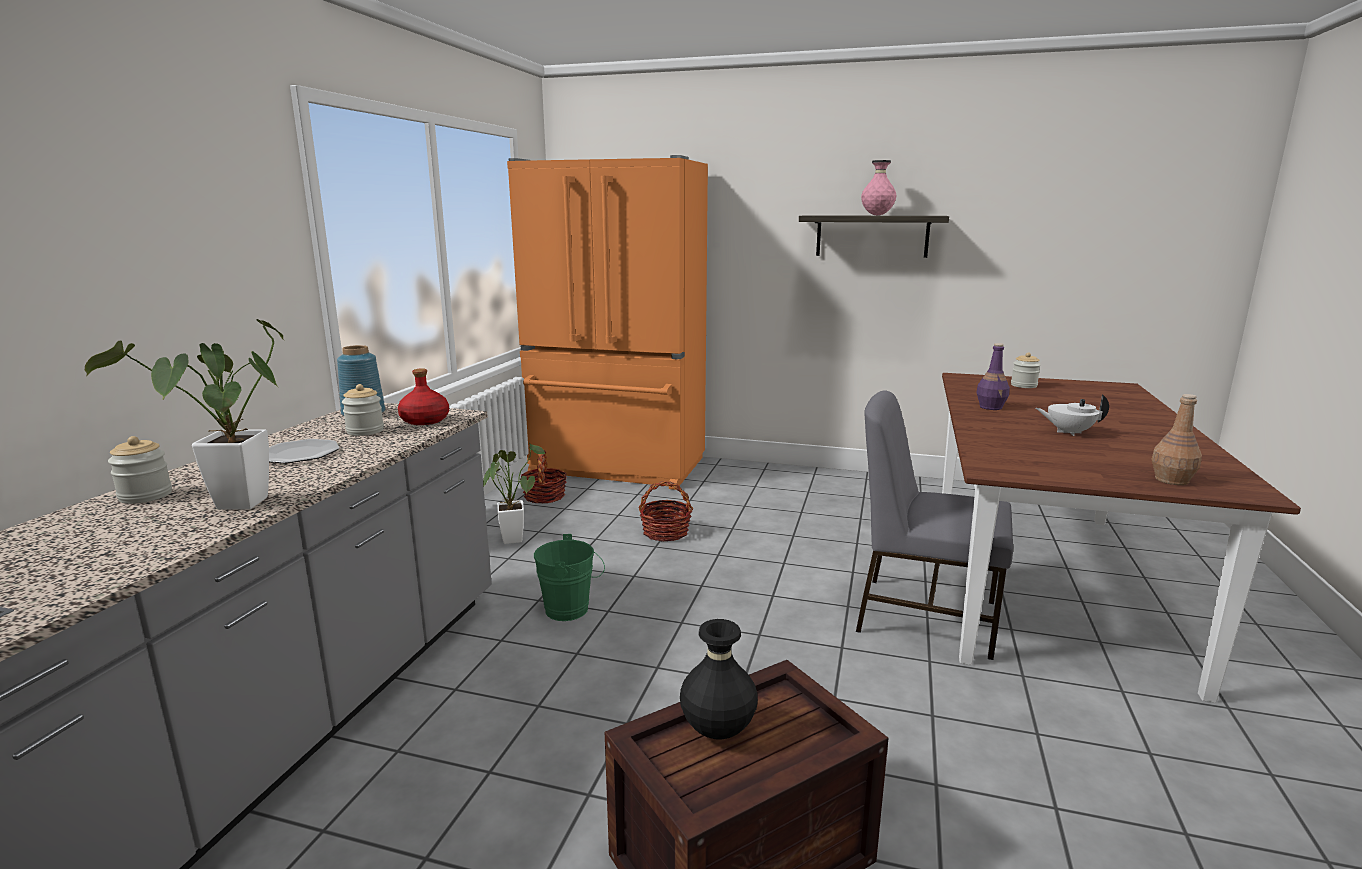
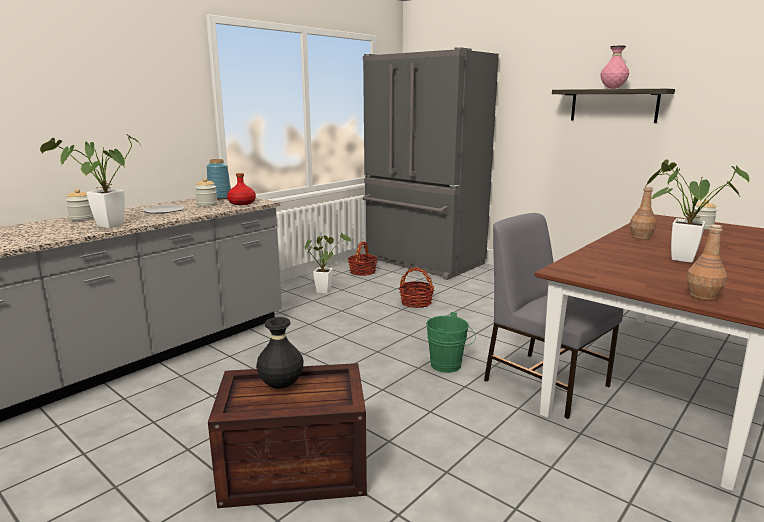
camera: 25 degrees right, 0 degrees up
(572, 610) = (322, 332): green bucket -> green bucket (449, 366)
(617, 467) = (422, 262): orange fridge -> grey fridge
(991, 407) = (641, 237): purple bottle -> brown bottle
(1068, 432) = (676, 258): white teapot -> potted plant

